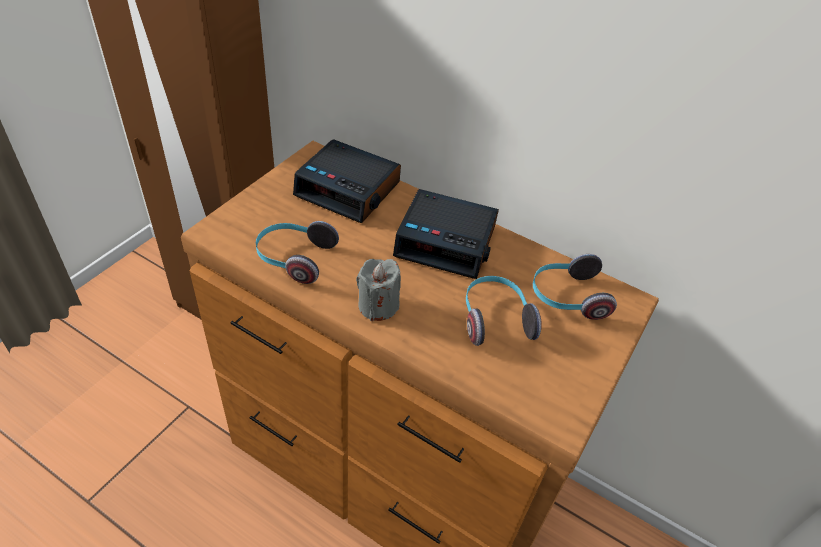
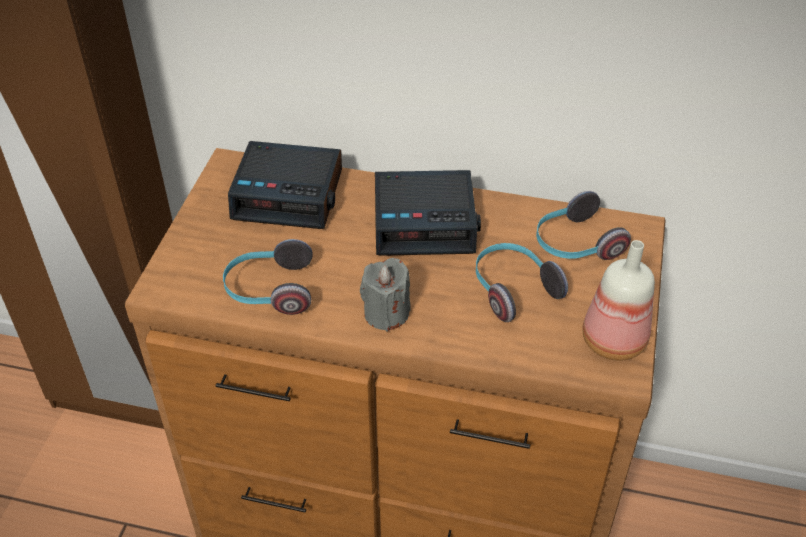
camera: 15 degrees left, 0 degrees up
(563, 393) = (612, 342): none -> bottle

